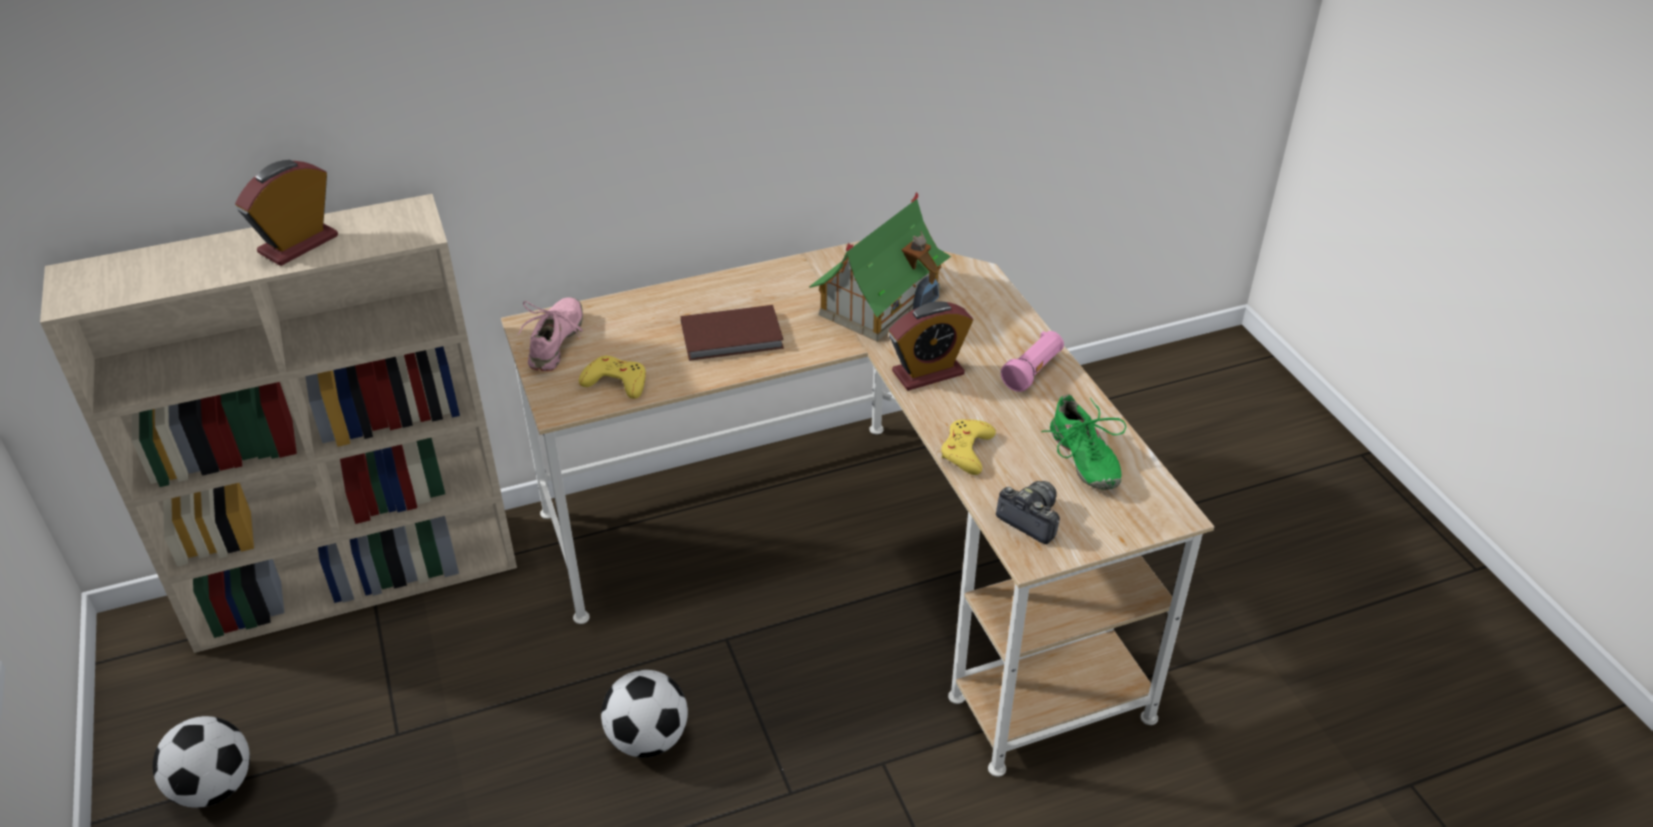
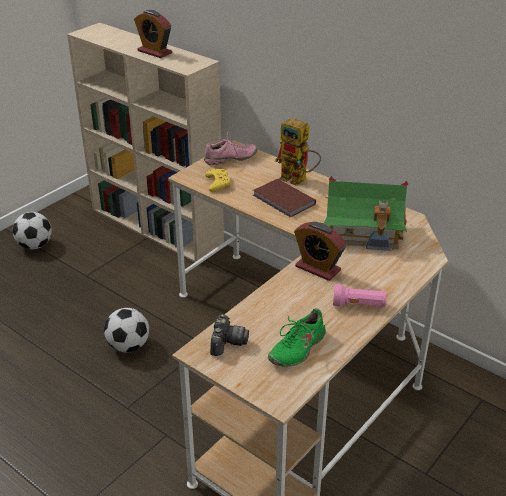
camera: 60 degrees right, 5 degrees down
(298, 244) = (154, 52): alarm clock -> alarm clock turned 150 degrees counterclockwise
(692, 301) = (298, 179): none -> toy robot
(966, 451) = (264, 302): yellow game controller -> none

